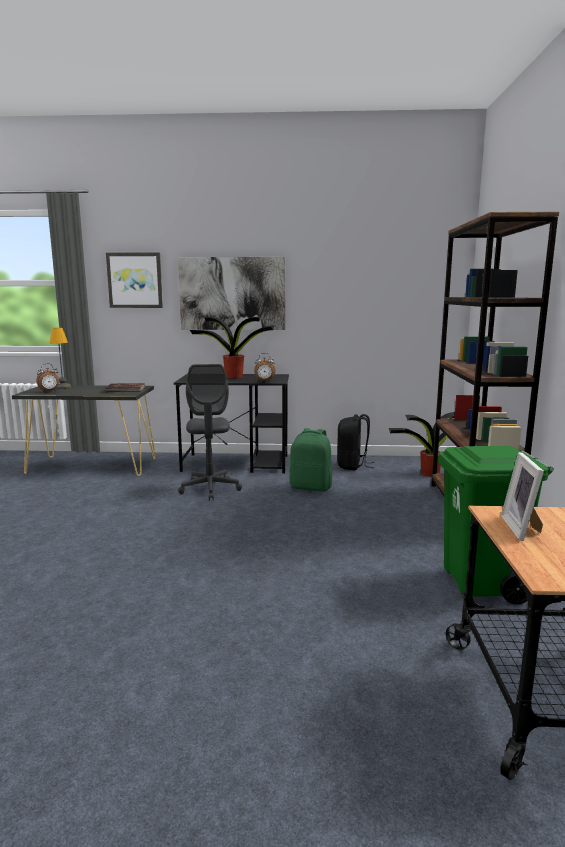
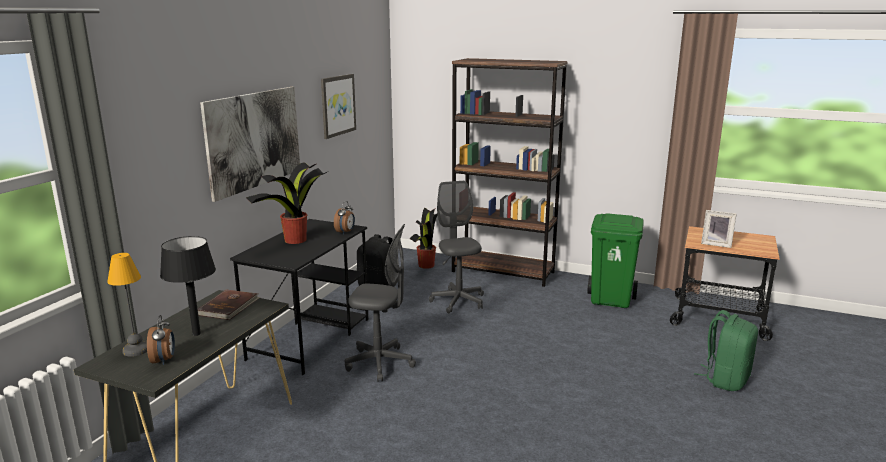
camera: 70 degrees left, 5 degrees up
(84, 390) = (197, 334): none -> black table lamp
(135, 280) = (153, 146): picture -> picture (337, 105)
(311, 487) = (418, 315): green backpack -> green backpack (725, 379)
(360, 498) = (458, 301): none -> grey office chair

